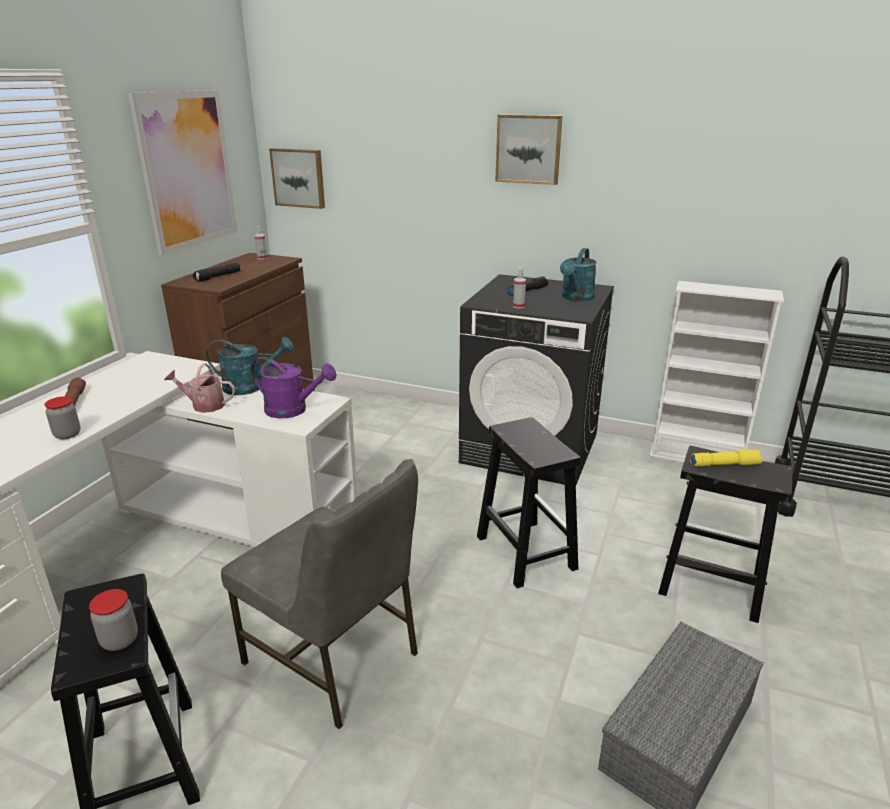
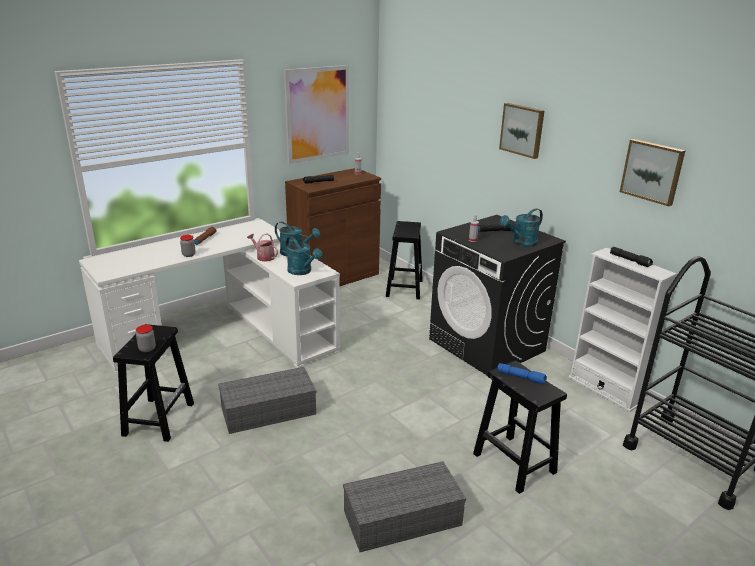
camera: 30 degrees right, 0 degrees up
(293, 410) = (302, 271): purple watering can -> turquoise watering can
(299, 178) = (395, 123): picture -> picture (652, 171)
(334, 658) = (267, 411): grey chair -> grey storage box
(524, 551) = (416, 401): black stool -> black stool (404, 288)
(724, 288) = (630, 260): none -> black flashlight
(724, 464) = (521, 377): yellow flashlight -> blue flashlight

